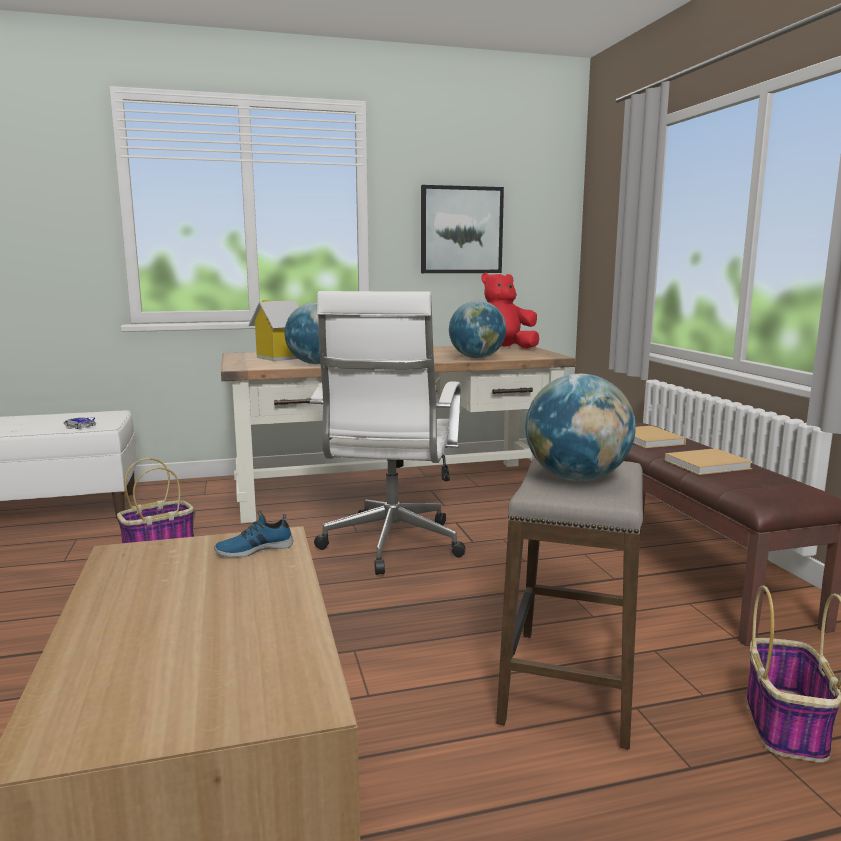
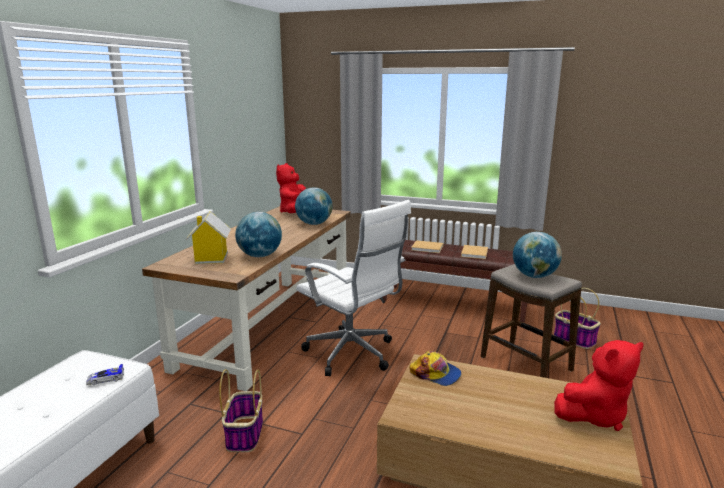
camera: 55 degrees left, 5 degrees up
(219, 699) = (594, 415): none -> red plush toy
(254, 549) = (436, 374): shoe -> cap
(461, 230) = (239, 133): picture -> none

